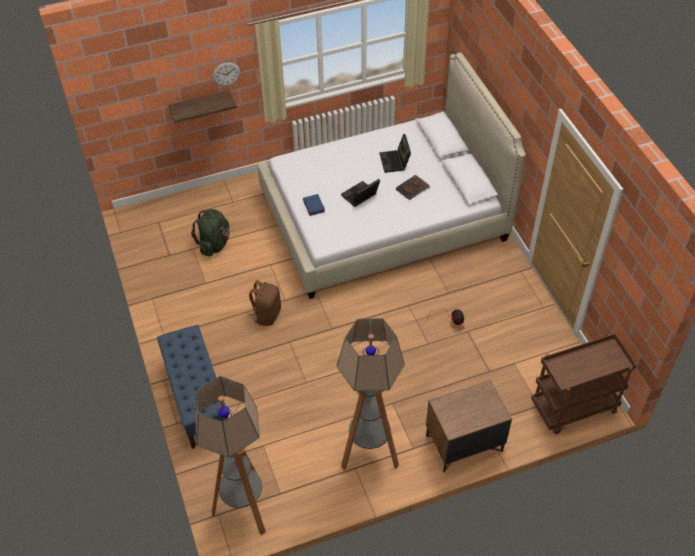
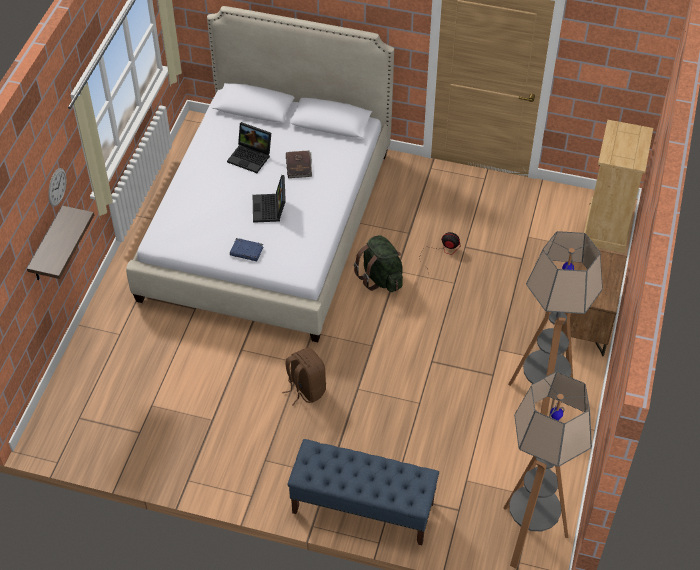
camera: 55 degrees left, 0 degrees up
(214, 244) = (165, 382): green backpack -> green backpack (380, 278)
(573, 408) = (607, 228): brown cart -> beige dresser

